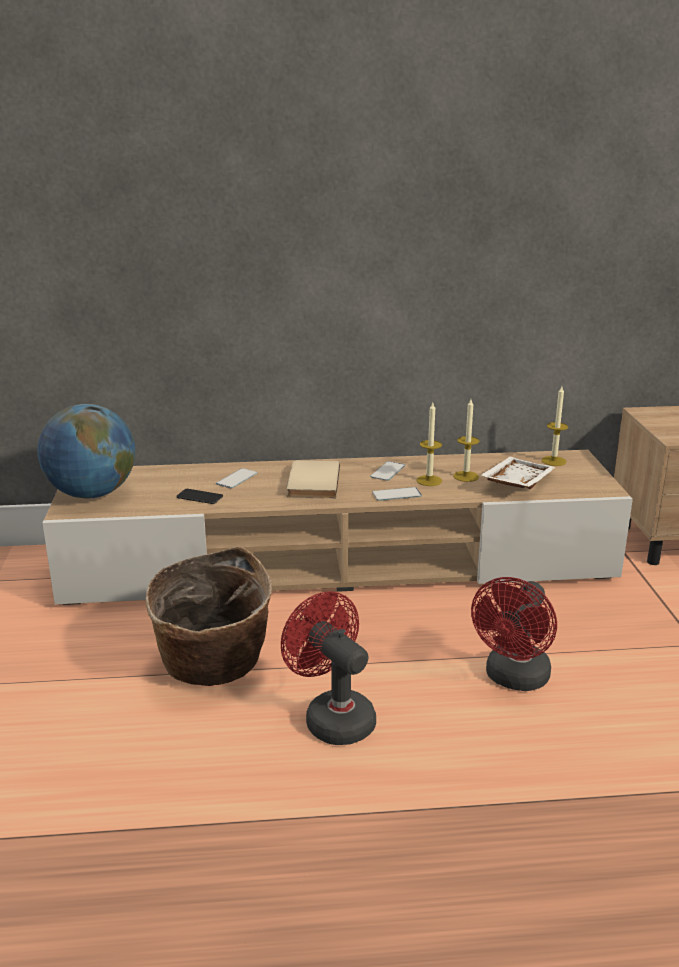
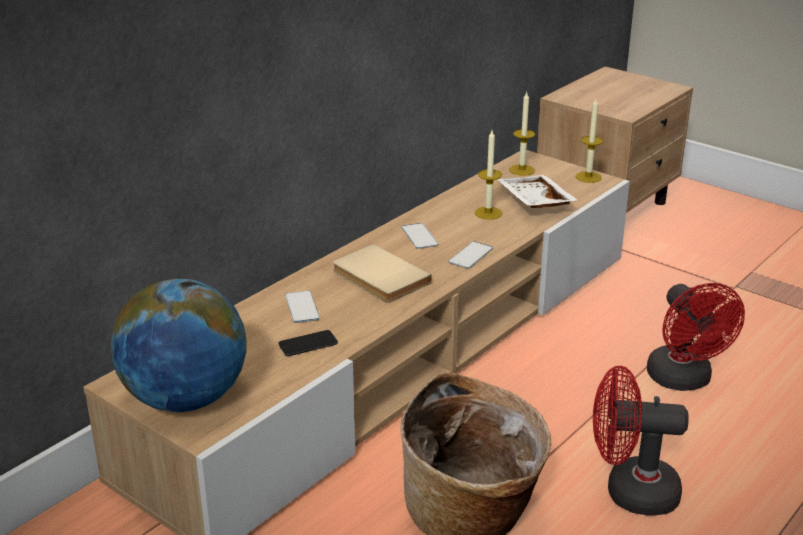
camera: 45 degrees left, 5 degrees up
(429, 480) = (469, 230): candle -> candle (588, 177)

